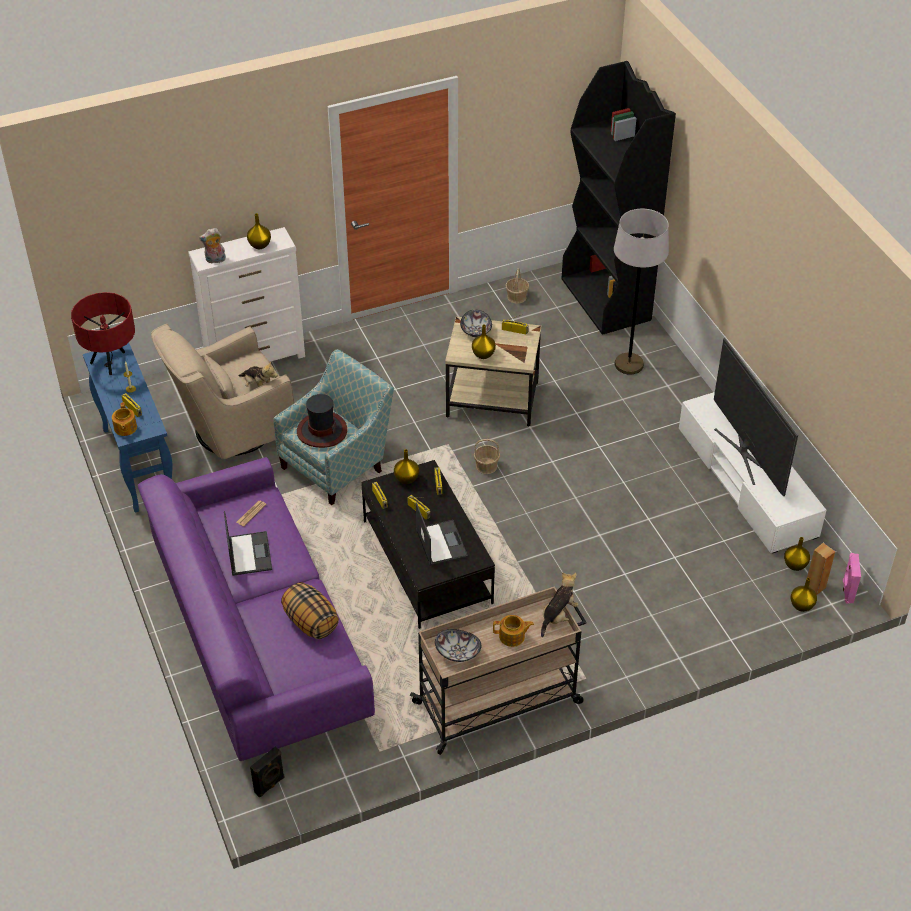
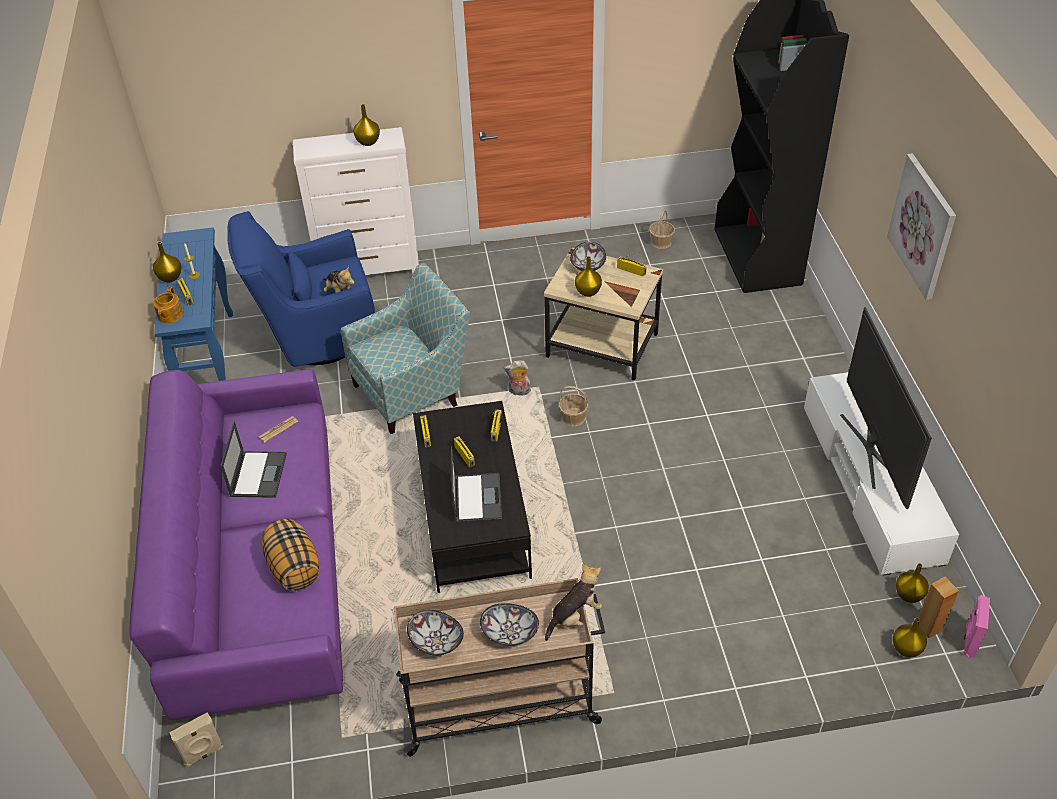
camera: 15 degrees right, 0 degrees up
(111, 362) = (187, 245): red table lamp -> none
(215, 260) = (315, 151): plush toy -> plush toy (519, 392)
(231, 430) = (316, 337): beige armchair -> blue armchair
(270, 785) = (203, 754): black speaker -> beige speaker
(321, 431) = (390, 350): hat -> none
(406, 479) = (463, 418): yellow vase -> yellow vase (170, 278)
(512, 637) = (509, 633): teapot -> bowl
(629, 364) = (765, 329): grey floor lamp -> none
(763, 268) = (923, 226): none -> picture

